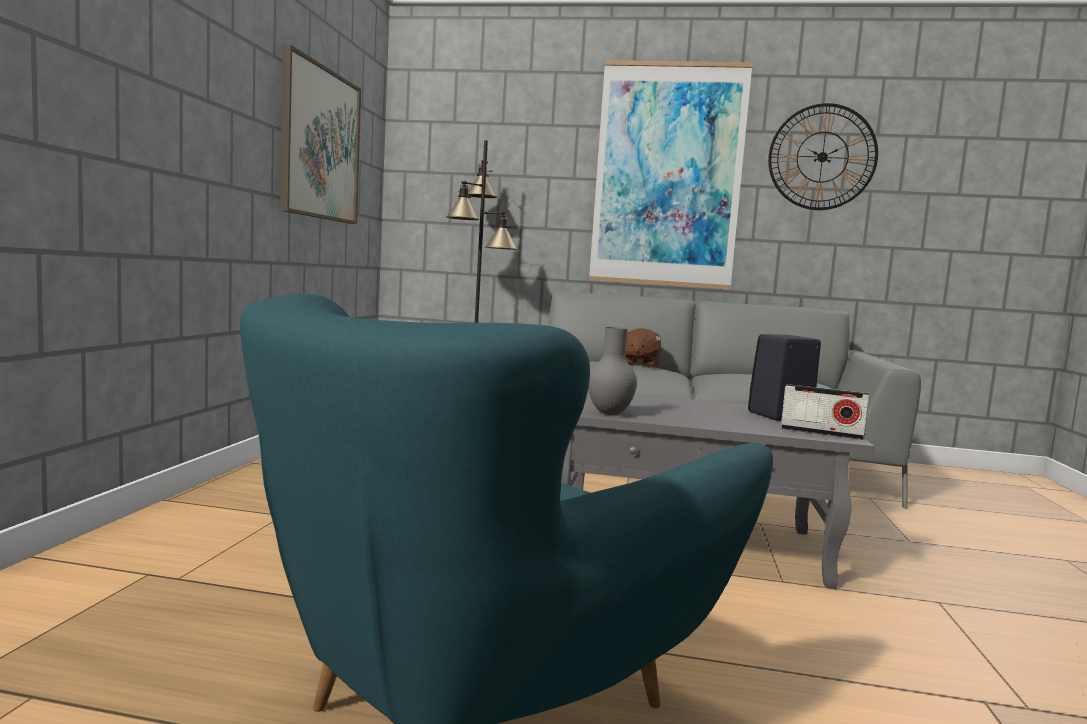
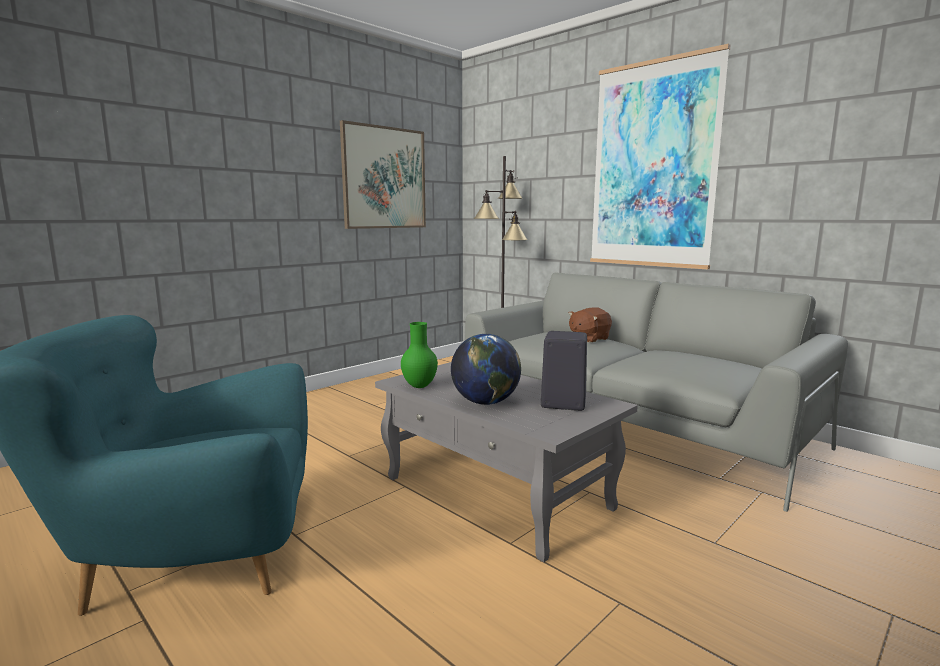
camera: 35 degrees right, 5 degrees up
(608, 413) = (419, 386): grey vase -> green vase
(718, 421) = (485, 403): none -> globe
(821, 433) = (544, 425): radio -> none
(822, 157) = (805, 129): wall clock -> none

